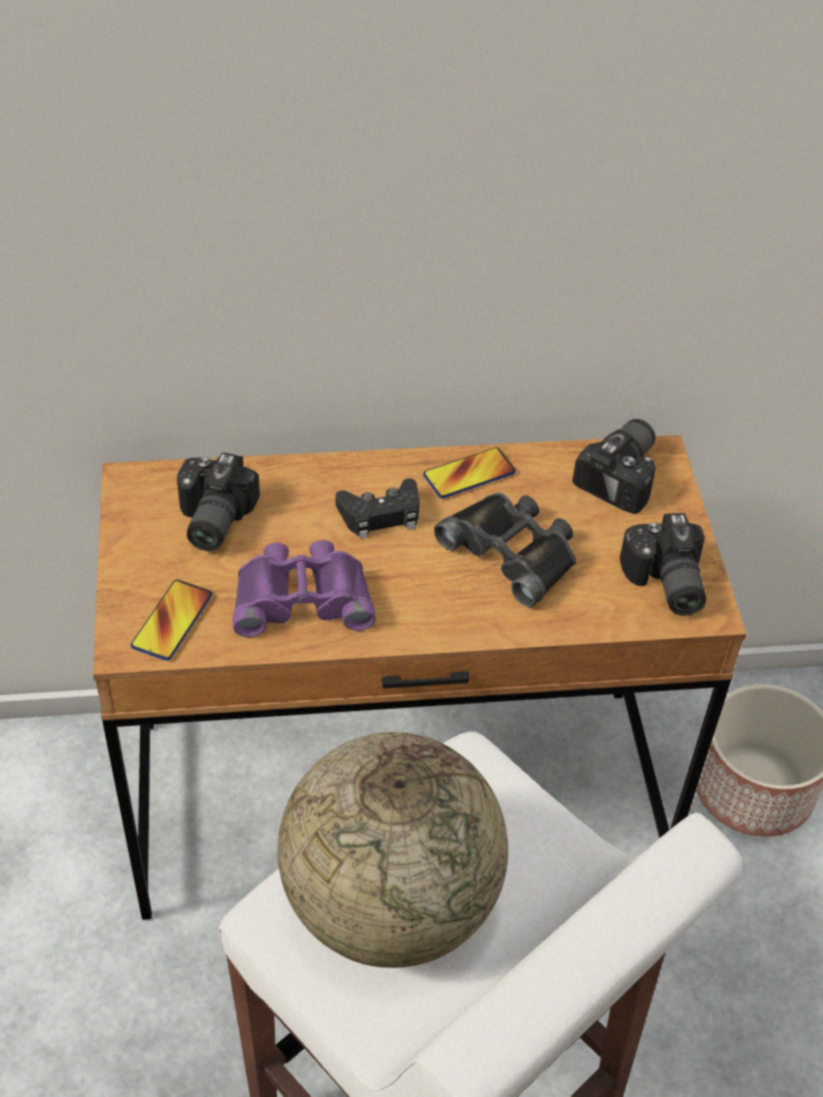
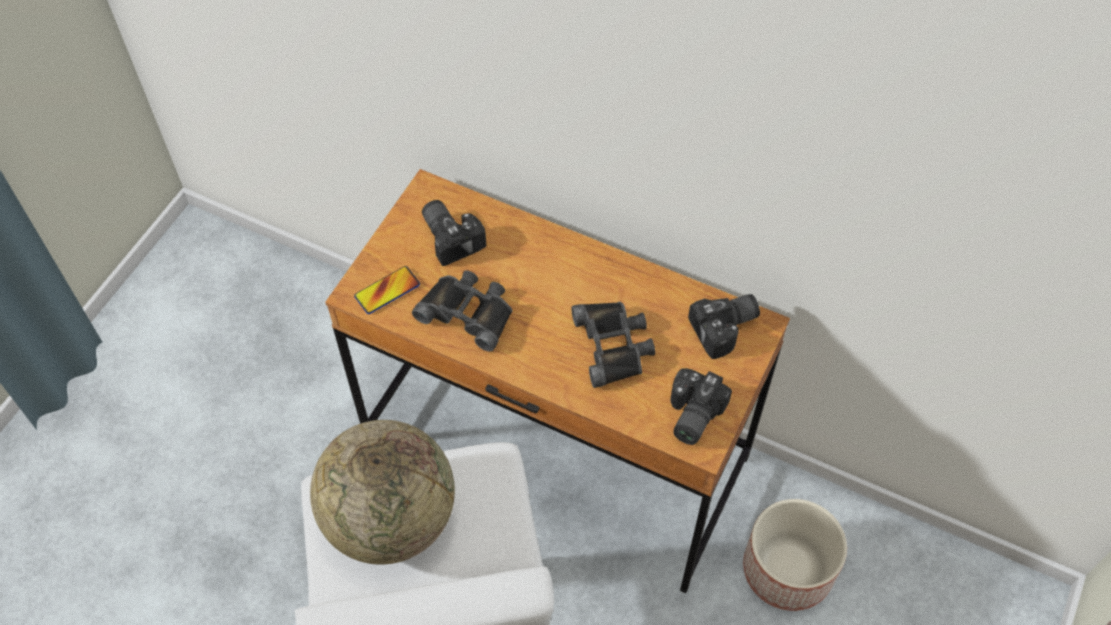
camera: 35 degrees right, 10 degrees up
(210, 520) = (452, 236): camera -> camera turned 105 degrees clockwise
(302, 597) = (468, 312): purple binoculars -> black binoculars
(380, 515) = (553, 281): black game controller -> none
(469, 474) = (628, 280): phone -> none

